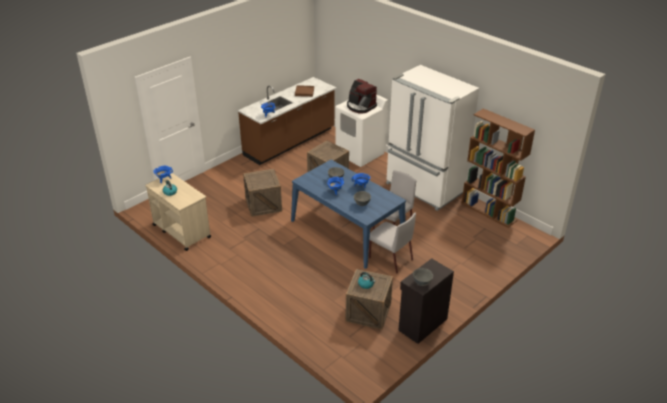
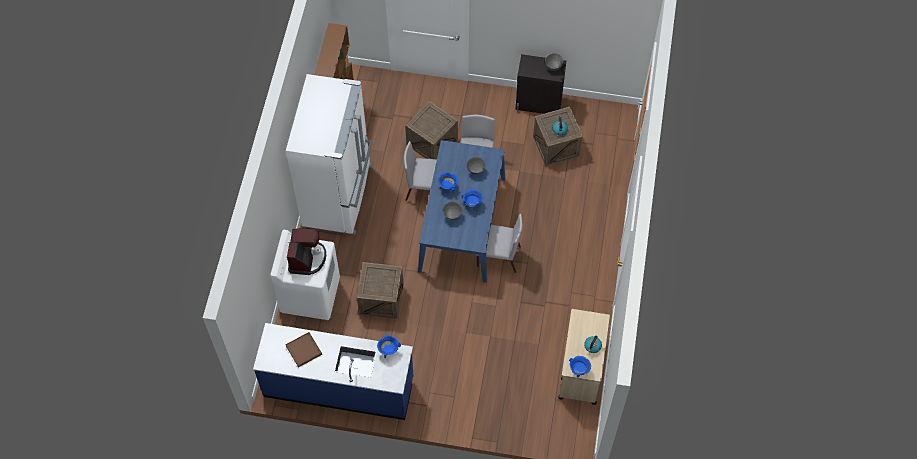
camera: 125 degrees left, 25 degrees up
(263, 205) = (481, 325): crate -> crate (432, 142)
(290, 142) = (339, 386): brown counter -> blue counter
(304, 234) = (497, 256): none -> grey chair

